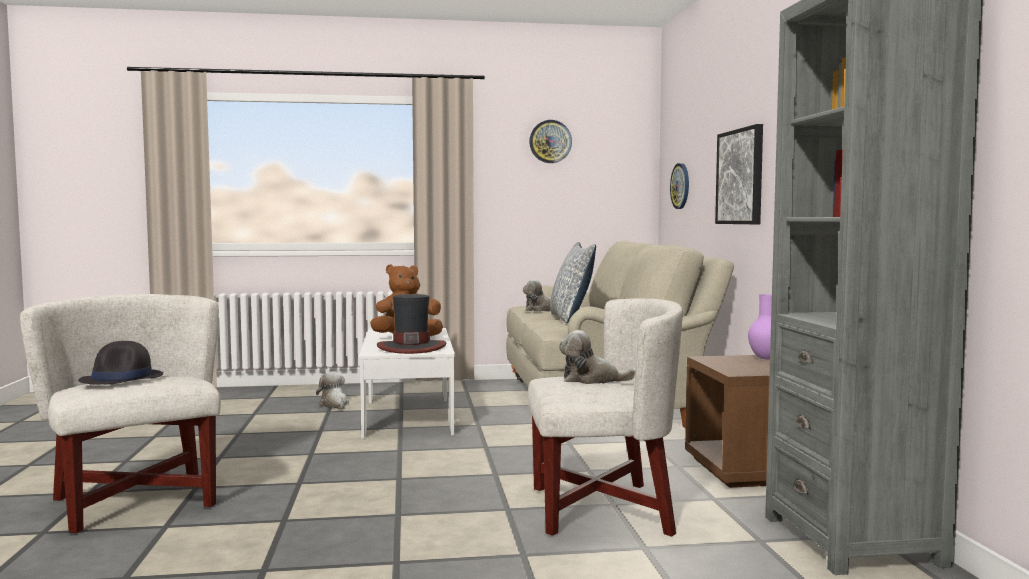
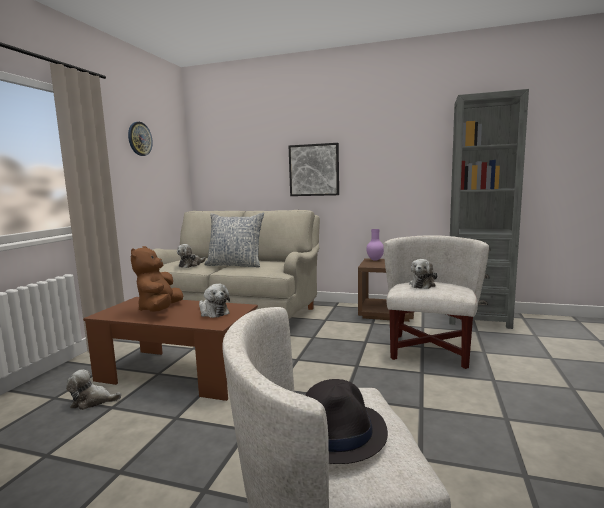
camera: 65 degrees left, 5 degrees up
(408, 414) = (178, 372): white coffee table -> brown coffee table
(411, 347) = (213, 312): hat -> plush toy
(680, 186) = (229, 174): wall clock -> none

